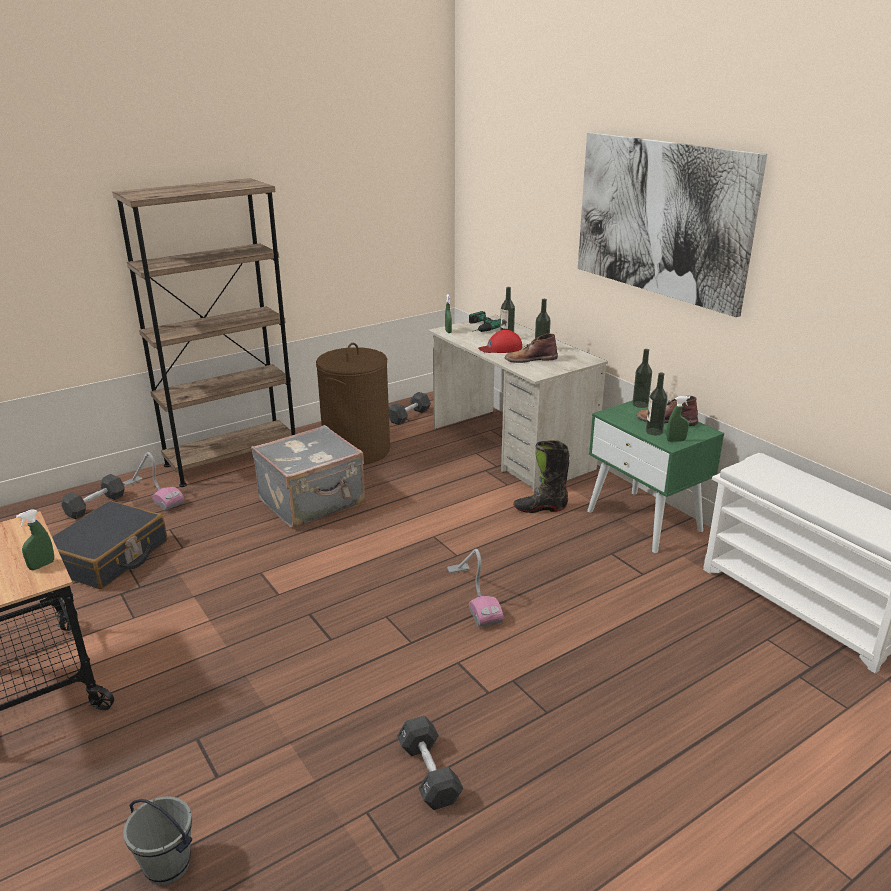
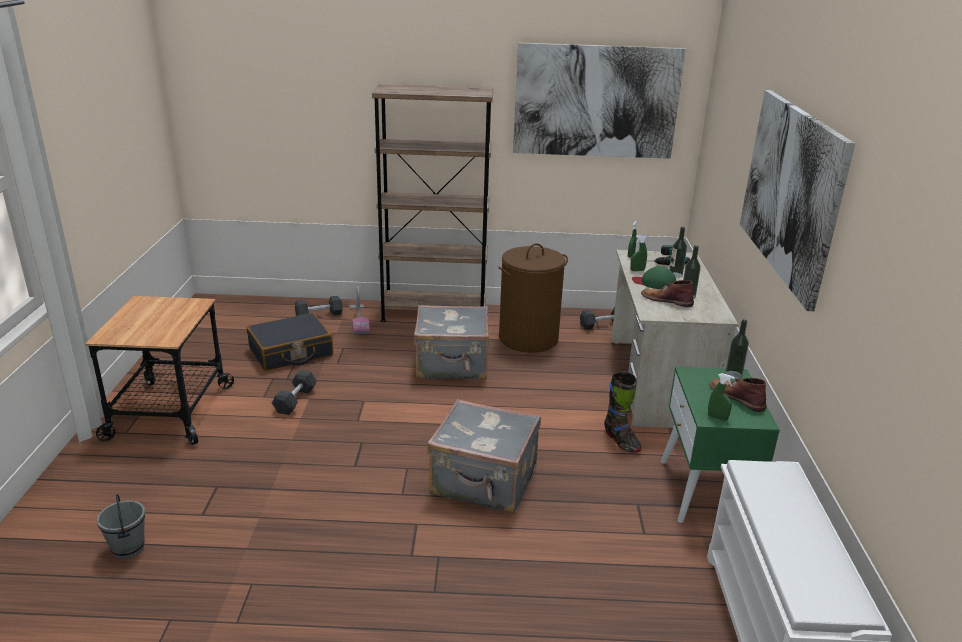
camera: 35 degrees right, 0 degrees up
(42, 565) = (176, 331): green spray bottle -> green spray bottle (637, 270)
(357, 179) = (596, 101): none -> picture
(429, 773) = (312, 584): black dumbbell -> black dumbbell (295, 400)
(473, 595) = (484, 483): vacuum cleaner -> grey suitcase
(501, 348) = (654, 283): red cap -> green cap
(540, 508) = (621, 441): black boot -> black boot turned 150 degrees counterclockwise
(654, 431) = (708, 402): bottle -> none

